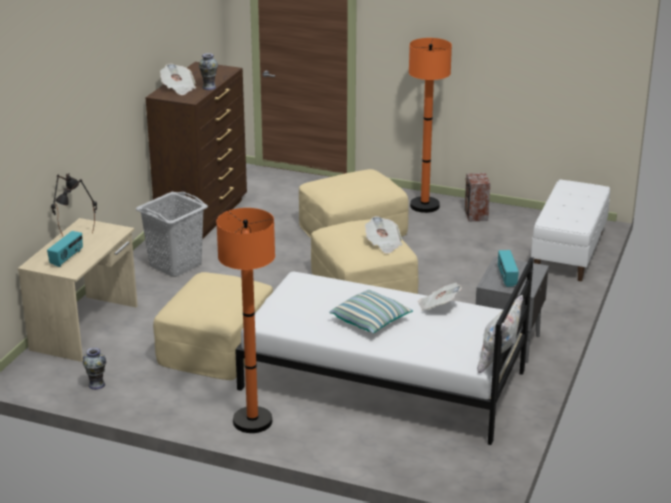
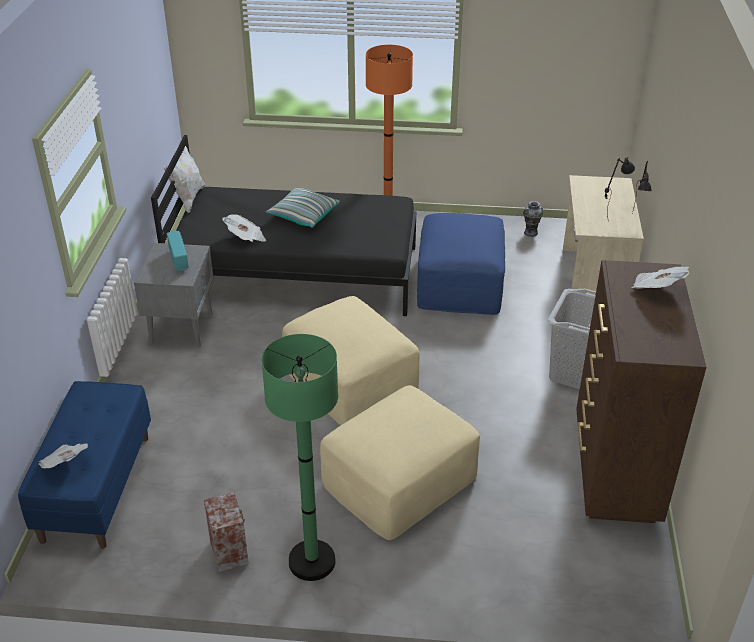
camera: 165 degrees right, 10 degrees up
(67, 258) = (600, 192): radio -> none
(209, 87) = (618, 299): vase -> none
(216, 346) = (459, 282): beige ottoman -> blue ottoman
(382, 380) = (296, 272): white bed -> black bed
(383, 244) = (322, 320): newspaper -> newspaper (65, 464)
(424, 206) = (312, 561): orange floor lamp -> green floor lamp
(569, 253) = (96, 487): white bench -> blue bench

